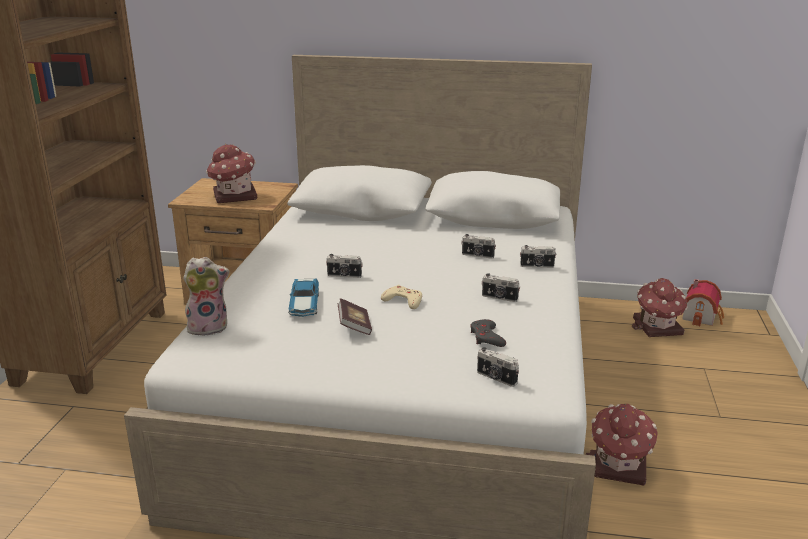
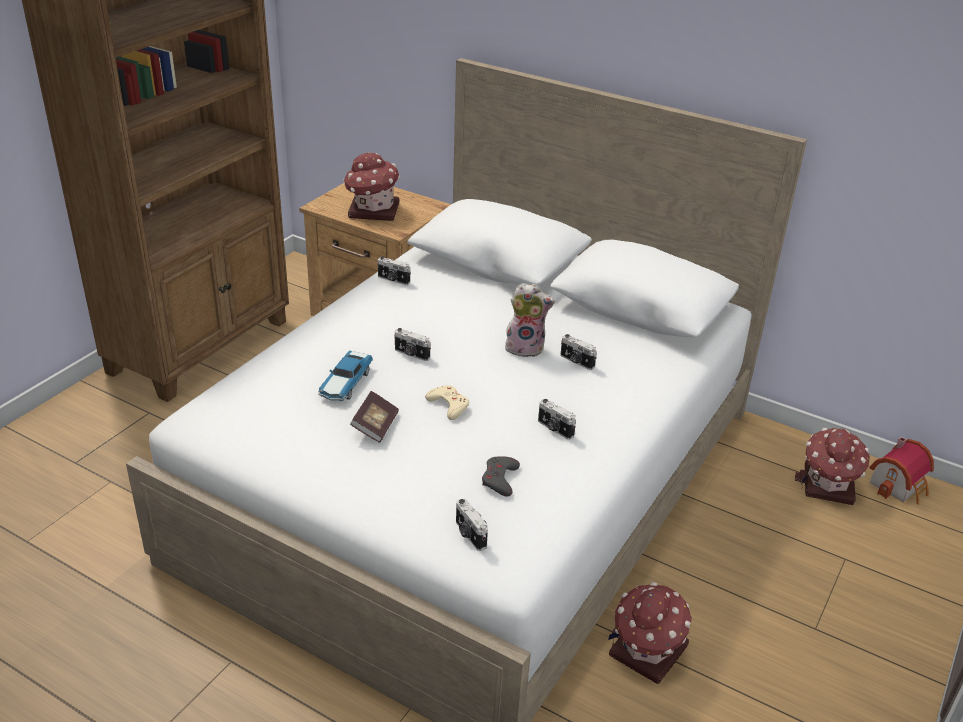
camera: 20 degrees right, 10 degrees up
(209, 327) = (238, 388): plush toy -> plush toy (525, 348)
(537, 266) = (633, 395): camera -> camera (393, 280)

